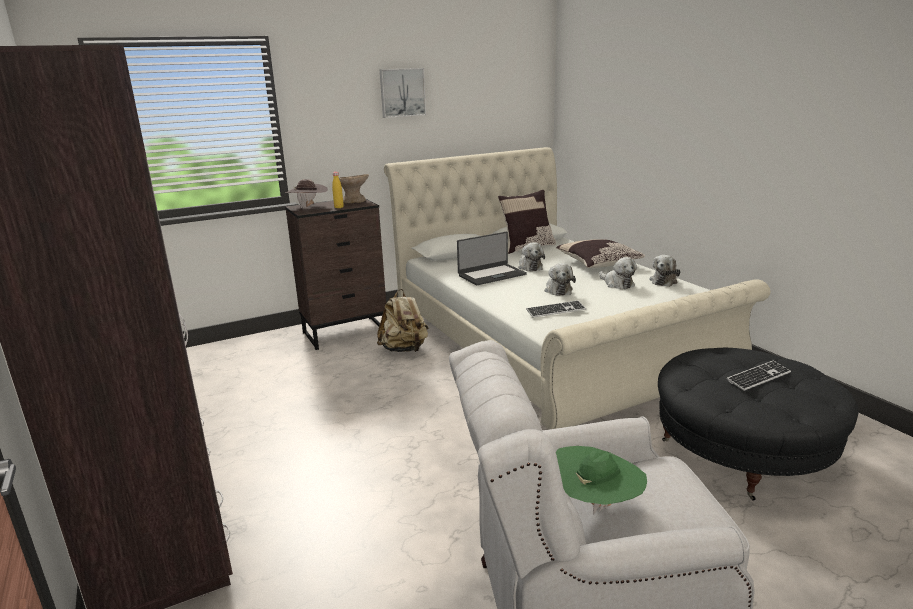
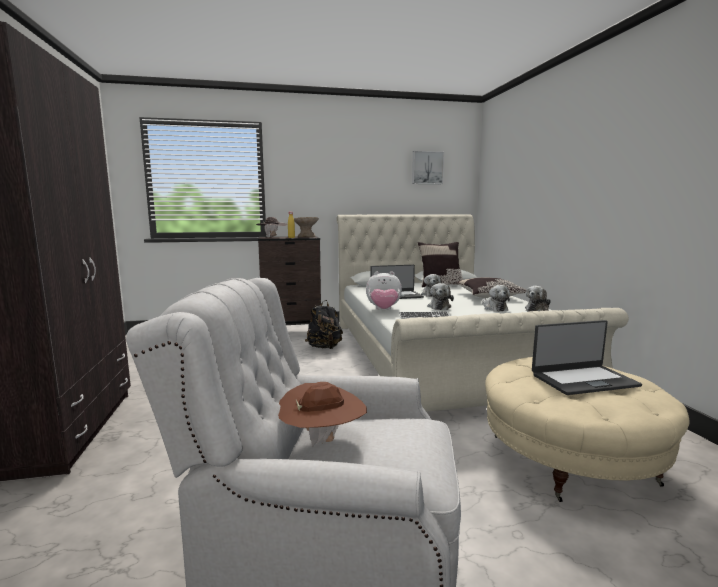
camera: 15 degrees right, 10 degrees down
(402, 92) = (355, 166): picture -> picture (427, 168)
(404, 349) = (324, 348): beige backpack -> black backpack
(496, 303) = (383, 310): none -> plush toy
(596, 504) = (322, 440): green hat -> brown hat
(742, 453) = (570, 459): black ottoman -> beige ottoman
(758, 377) = (583, 380): keyboard -> laptop

